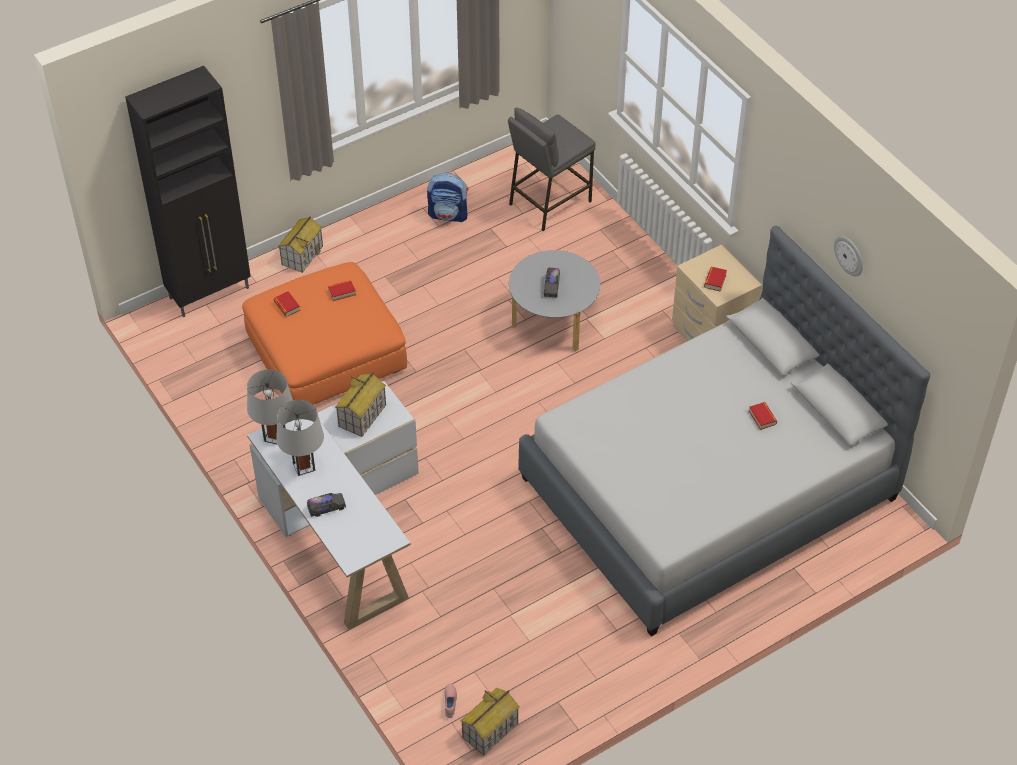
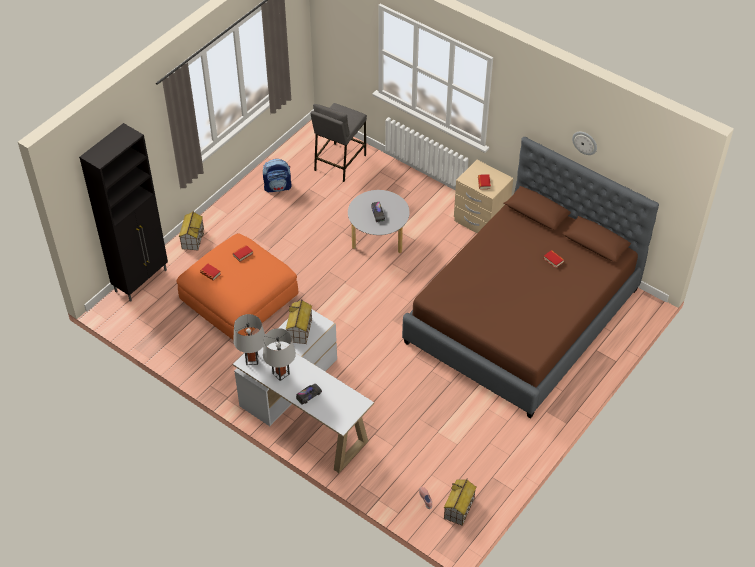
camera: 20 degrees left, 0 degrees up
(708, 488) = (522, 316): grey bed -> brown bed

